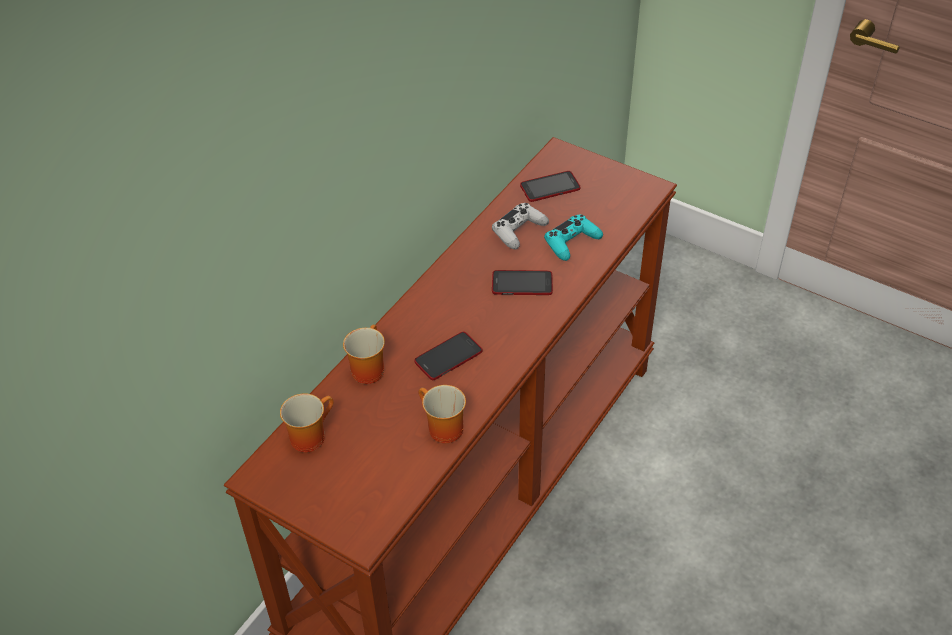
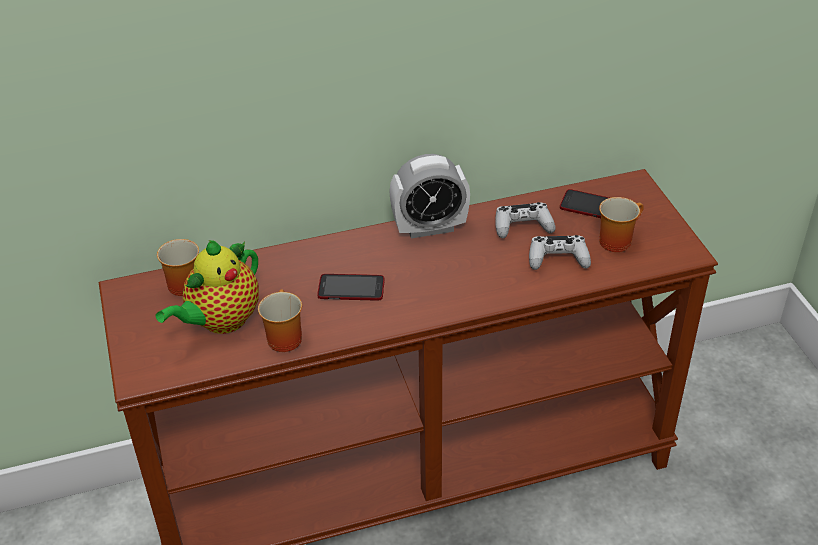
camera: 40 degrees right, 5 degrees down
(366, 368) = (282, 261): mug -> mug (616, 239)
(376, 448) = (221, 321): none -> teapot
(451, 272) = (429, 228): none -> alarm clock
(522, 284) = (475, 268): phone -> none
(571, 242) = (558, 259): turquoise game controller -> white game controller

